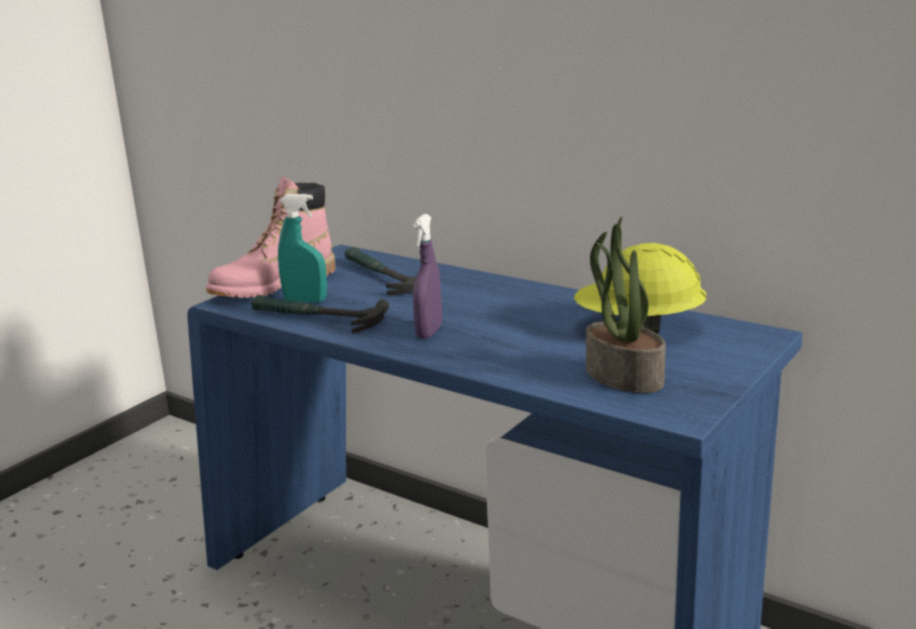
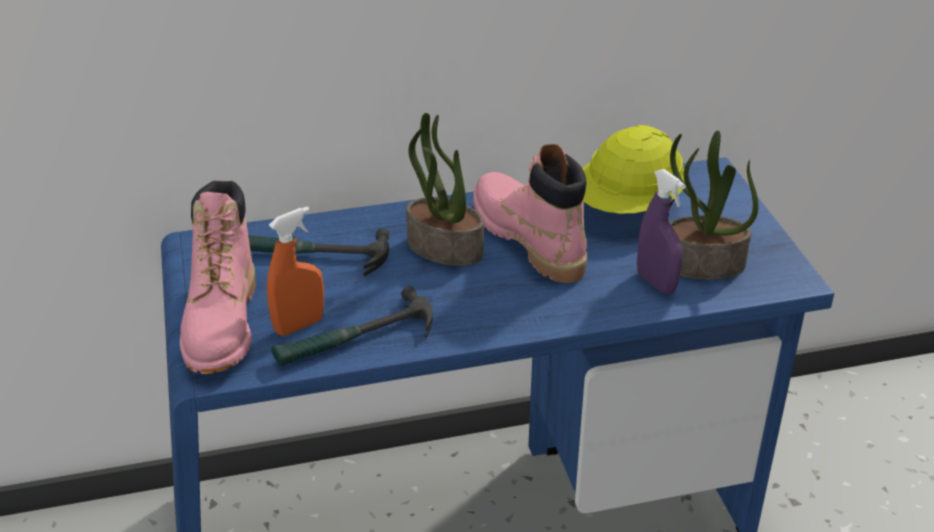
camera: 50 degrees left, 15 degrees up
(305, 301) = (299, 325): turquoise spray bottle -> orange spray bottle
(429, 332) = (487, 299): purple spray bottle -> purple spray bottle (656, 283)
(461, 300) = (443, 248): none -> potted plant
(526, 316) = (528, 238): none -> pink boot

